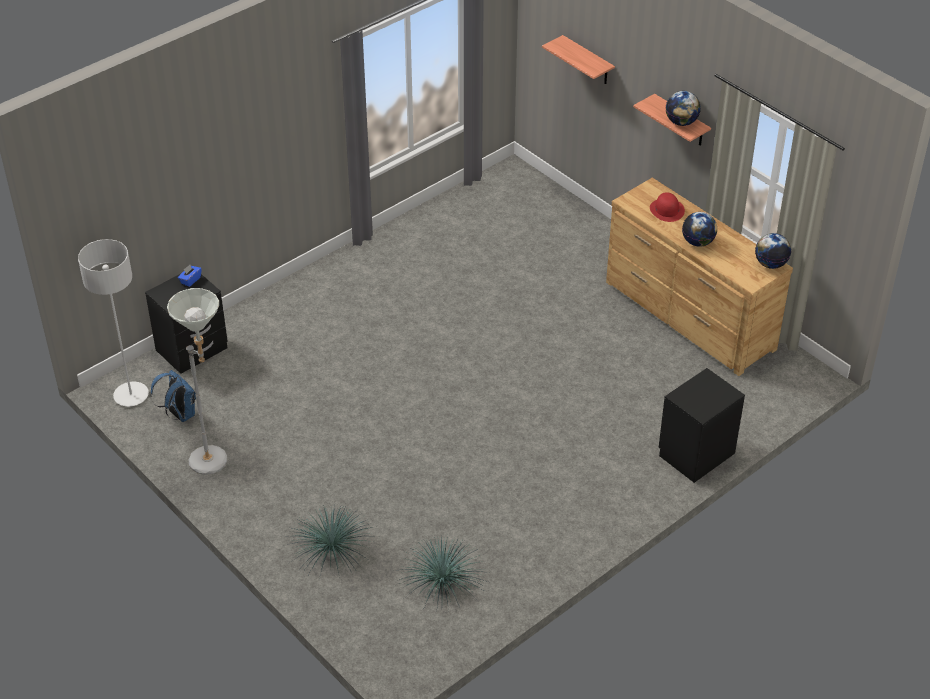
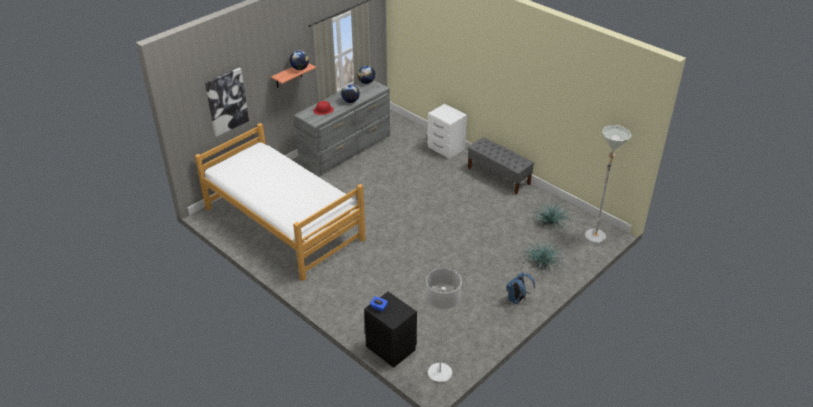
camera: 95 degrees left, 5 degrees down
(179, 414) = (453, 344): blue backpack -> blue backpack (517, 300)
(215, 463) = (492, 320): grey floor lamp -> grey floor lamp (596, 233)
(482, 245) = (283, 223): none -> bed
(587, 61) = (226, 101): shelf -> picture
(596, 524) = (498, 176): none -> grey bench
(689, 316) = (346, 149): brown dresser -> grey dresser
(695, 453) = (445, 148): black nightstand -> white nightstand

